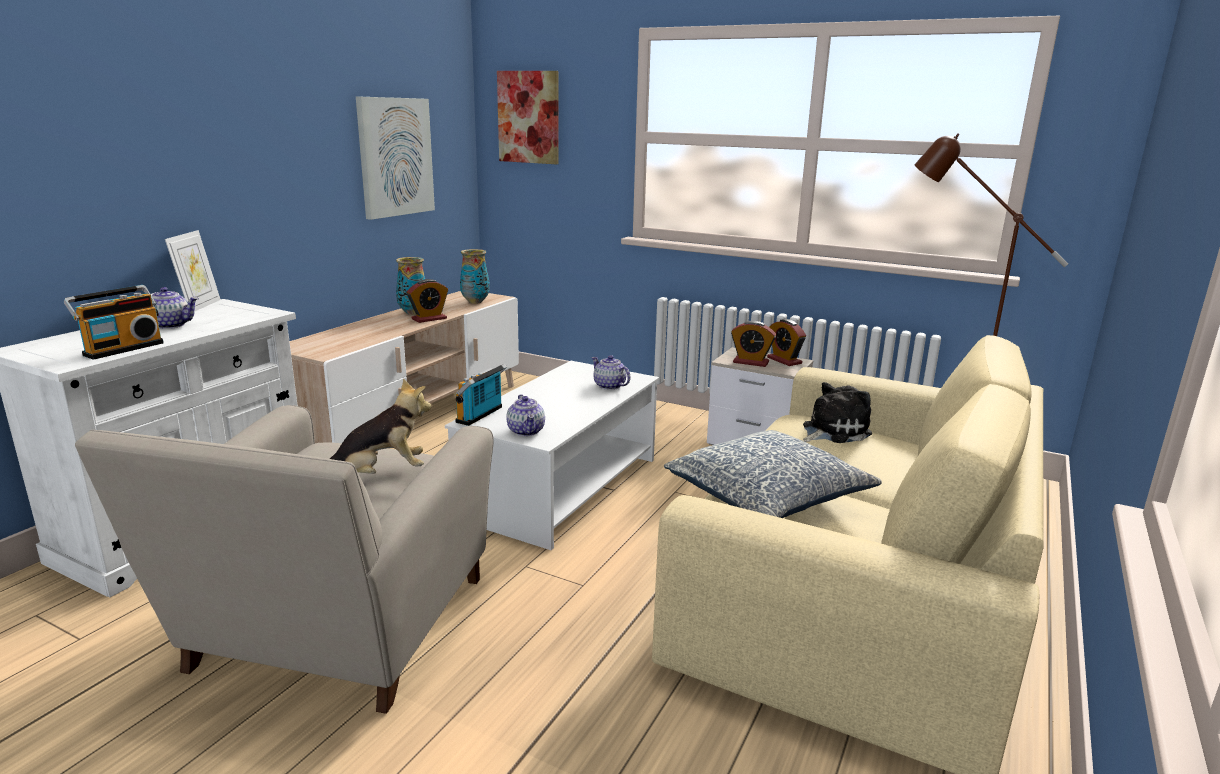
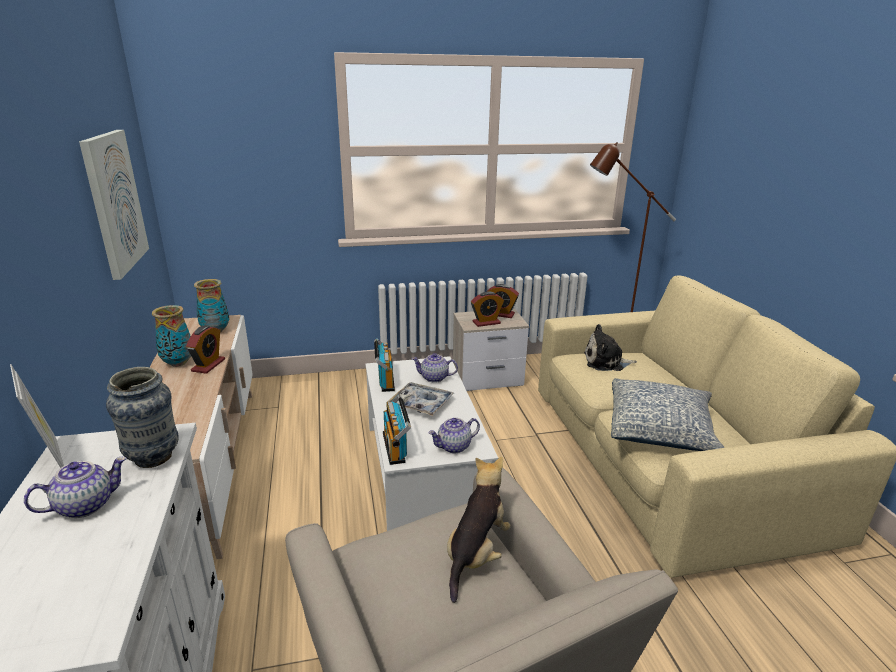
camera: 40 degrees left, 5 degrees up
(122, 348) = (110, 571): radio -> radio (384, 380)
(239, 319) = (153, 458): none -> vase
(526, 431) = (454, 447): teapot -> teapot turned 120 degrees clockwise
(529, 117) = (216, 137): picture -> none
(559, 398) = (421, 404): none -> tray
(832, 431) = (606, 362): plush toy -> plush toy turned 105 degrees counterclockwise

